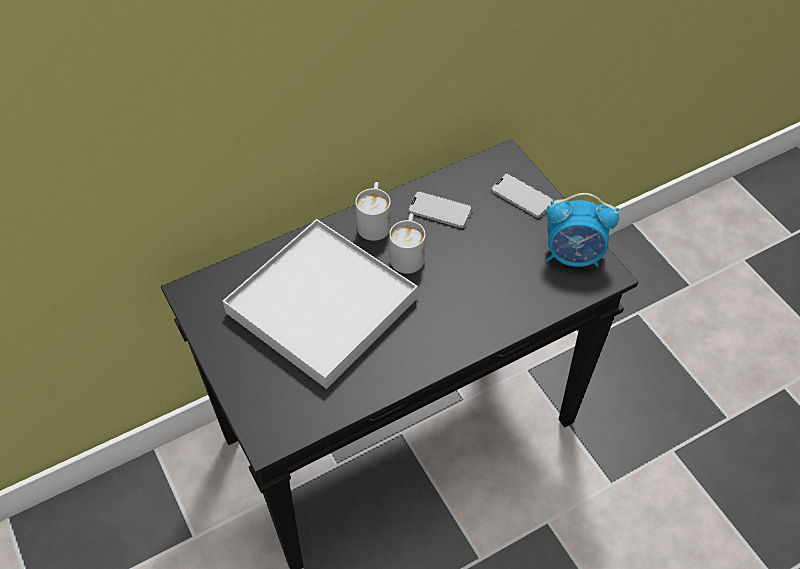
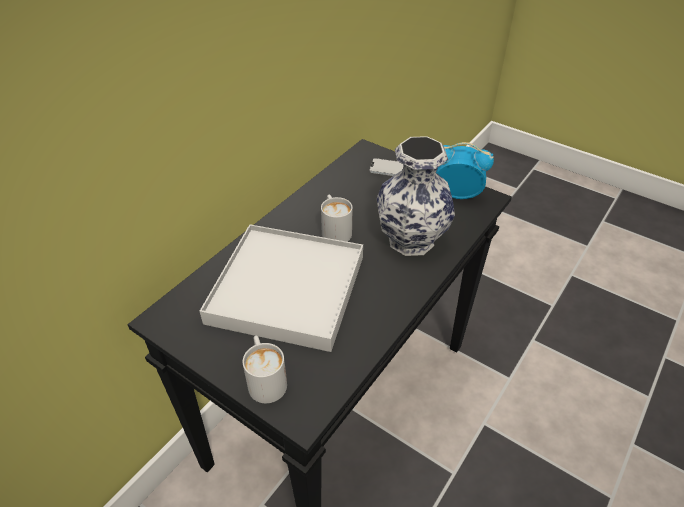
camera: 25 degrees left, 10 degrees down
(374, 221) = (294, 217): white mug -> white mug (265, 379)
(440, 210) = (340, 195): phone -> none
(482, 294) = (410, 239): none -> vase
(573, 256) = (456, 194): alarm clock -> alarm clock turned 150 degrees counterclockwise

